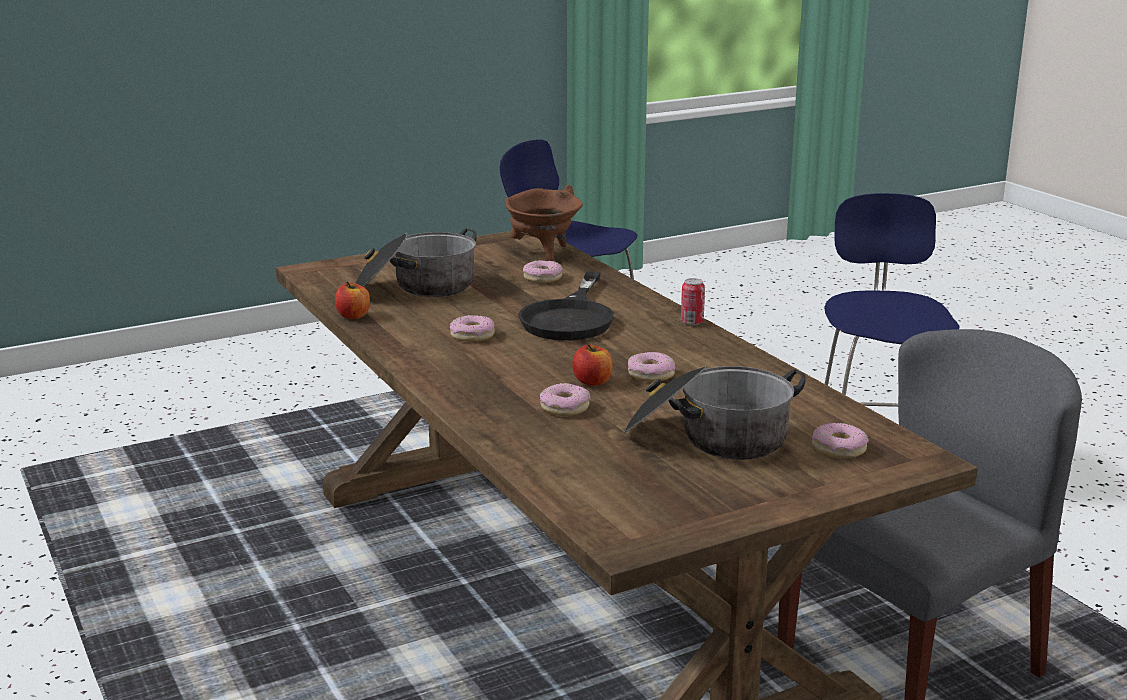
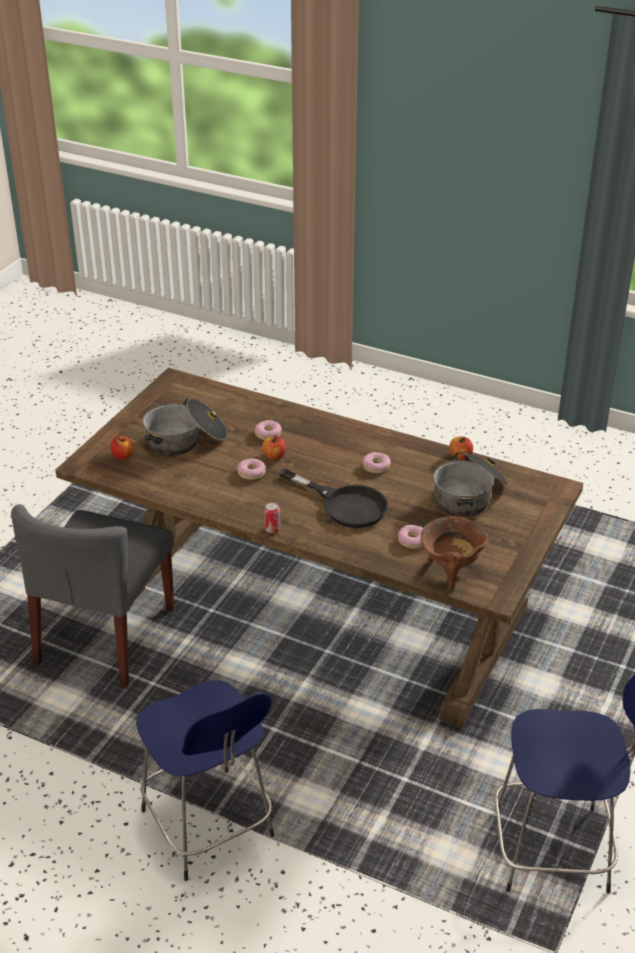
camera: 145 degrees right, 15 degrees up
(570, 317) = (345, 504): black frying pan -> black frying pan turned 150 degrees clockwise
(838, 449) = (123, 456): donut -> apple

